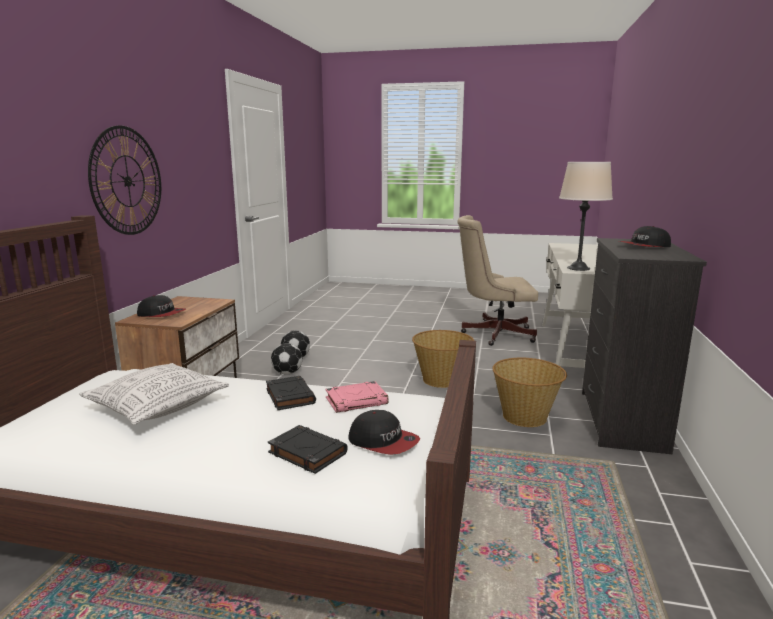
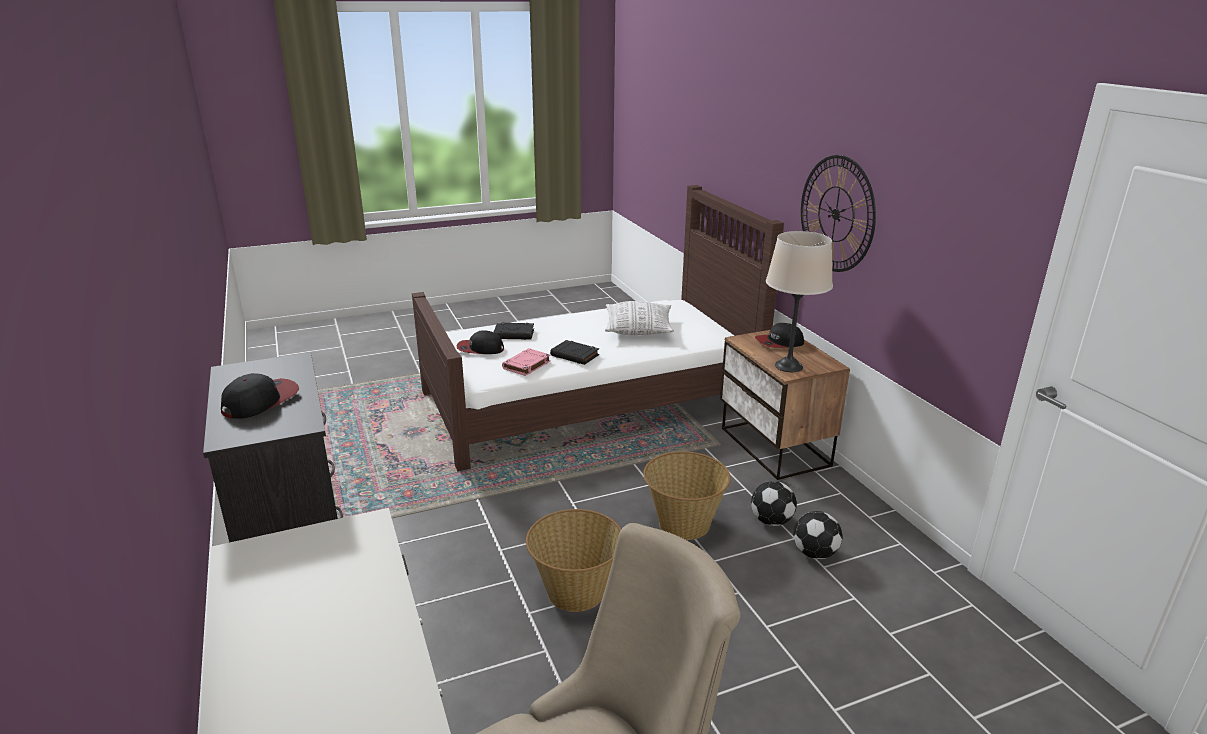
camera: 145 degrees right, 10 degrees up
(525, 417) = (431, 561): basket -> basket (683, 524)
(578, 268) = (359, 544): beige table lamp -> beige table lamp (789, 366)

